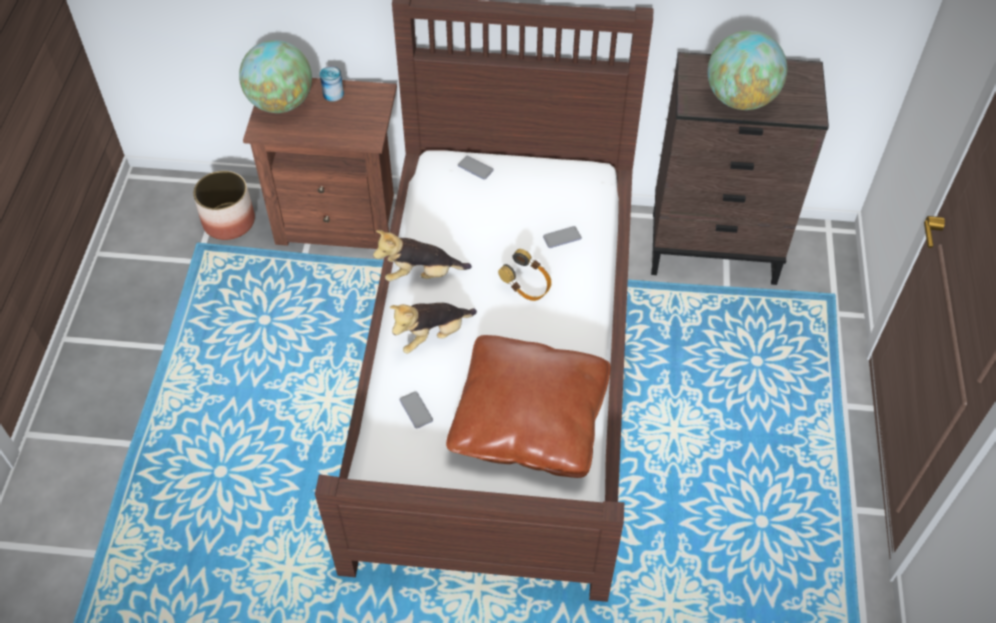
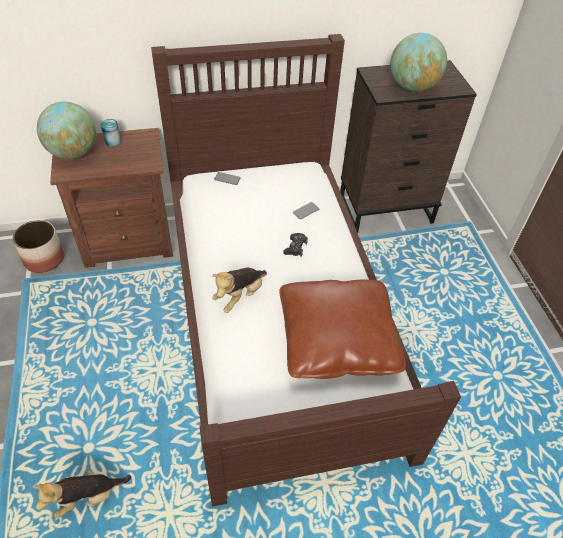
camera: 20 degrees left, 5 degrees down
(416, 410) = (248, 354): phone -> none
(421, 274) = (215, 255): plush toy -> plush toy (88, 498)
(527, 286) = (295, 247): headphones -> black game controller

